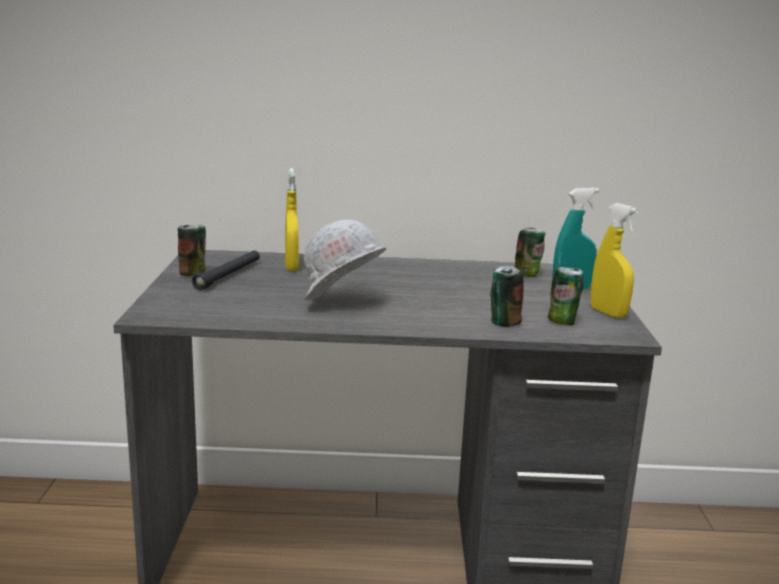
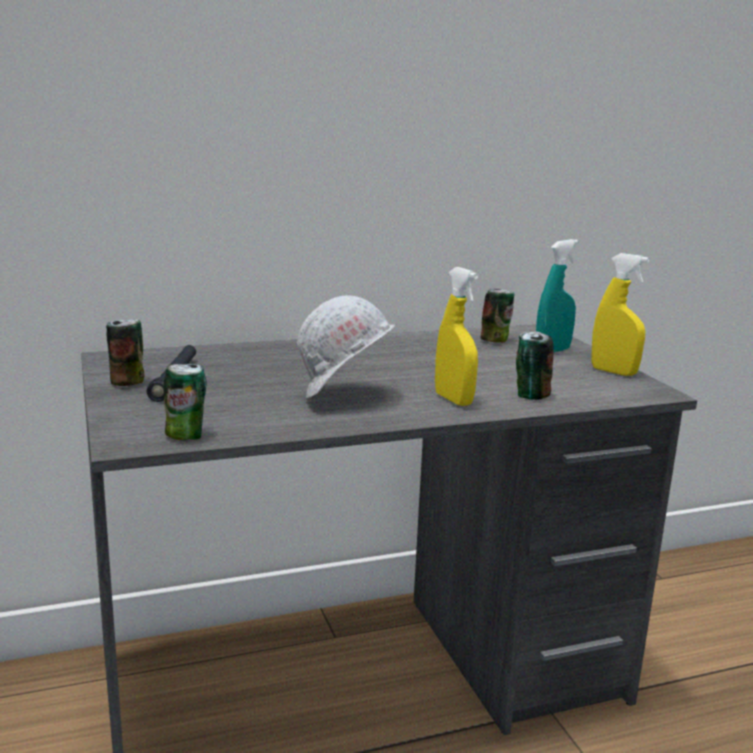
camera: 20 degrees left, 0 degrees up
(291, 267) = (238, 360): yellow spray bottle -> yellow spray bottle (453, 400)
(562, 321) = (583, 386): can -> can (186, 436)

